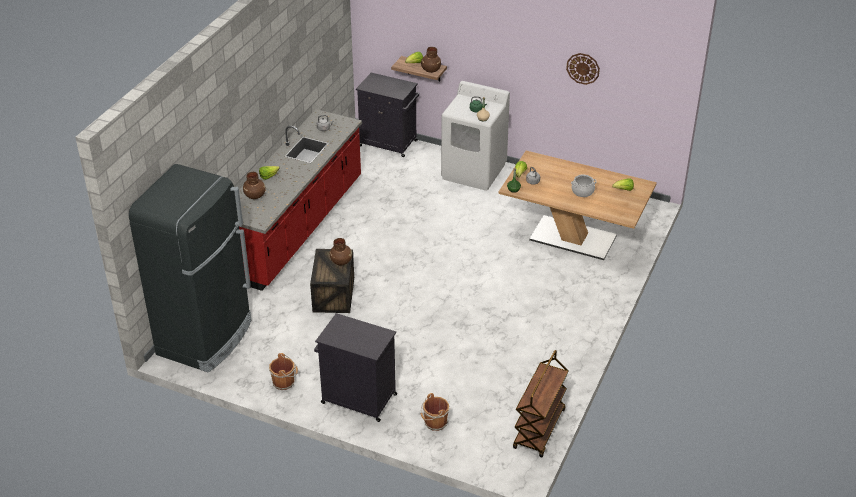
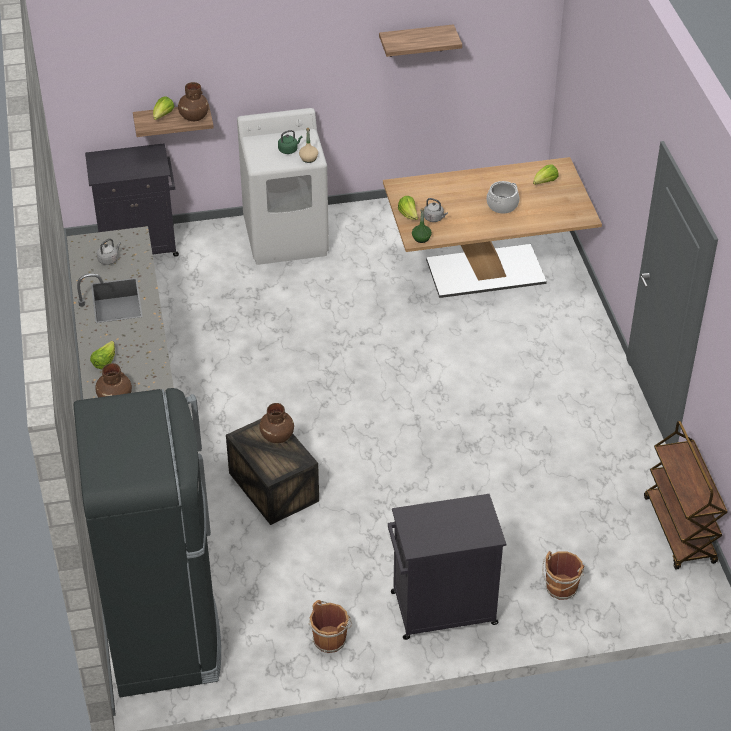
camera: 35 degrees left, 5 degrees up
(583, 68) = (416, 40): wall clock -> shelf

